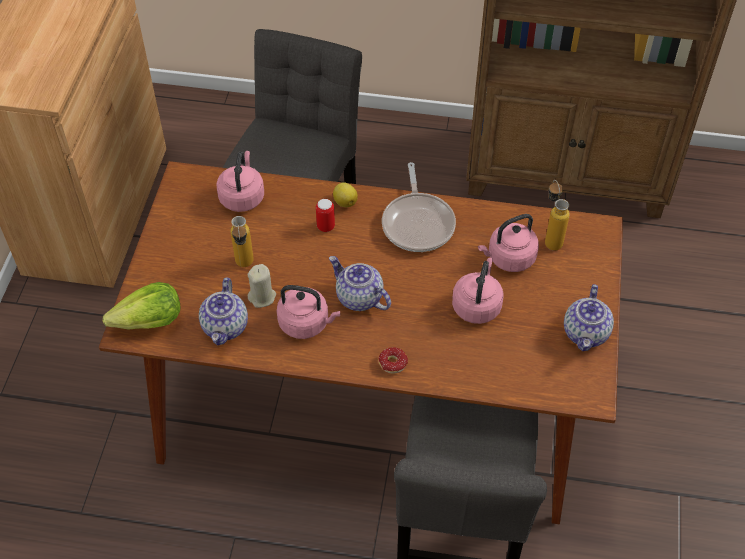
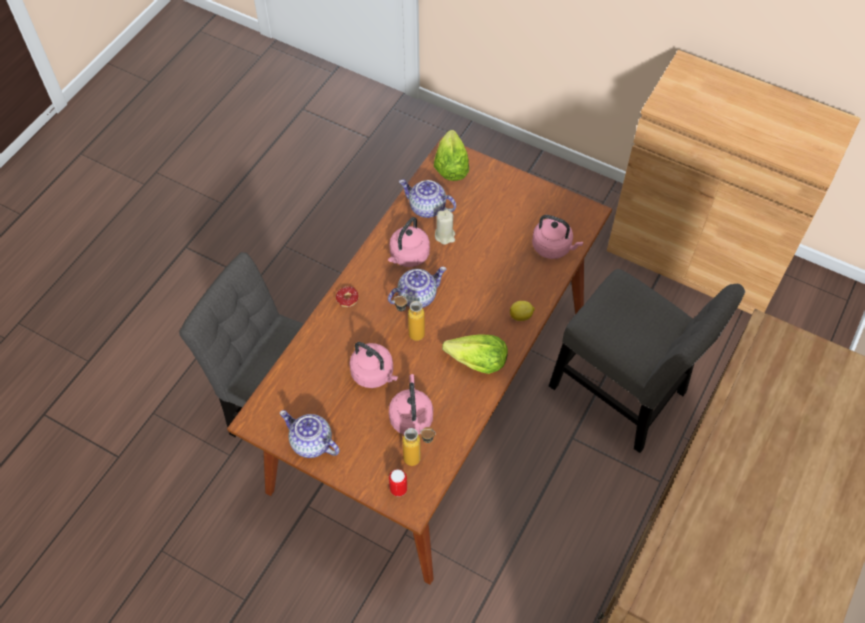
camera: 110 degrees right, 5 degrees up
(245, 267) = (478, 232): bottle -> bottle (410, 333)
(325, 226) = (499, 295): can -> can (398, 489)
(418, 223) = (477, 362): frying pan -> lettuce

